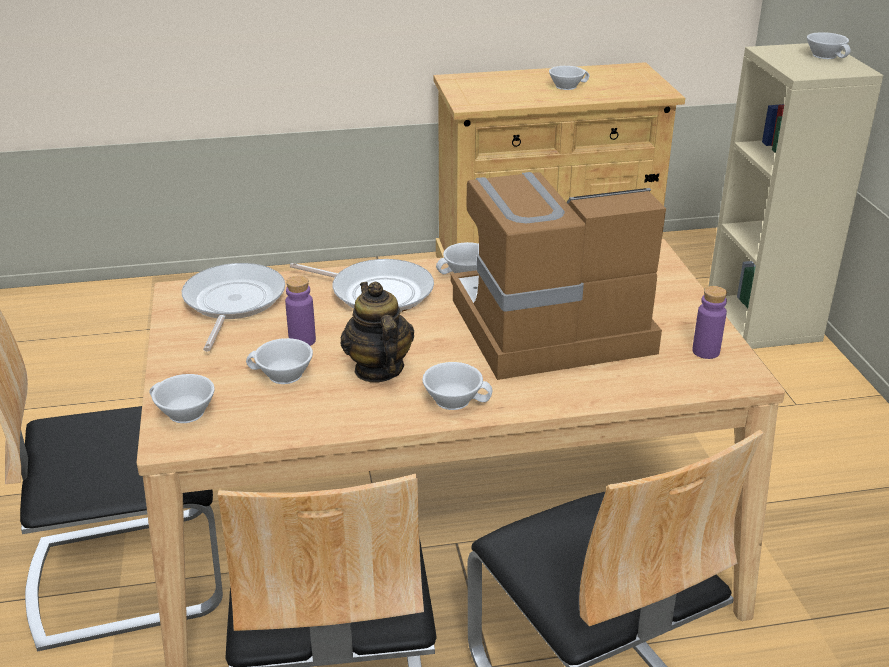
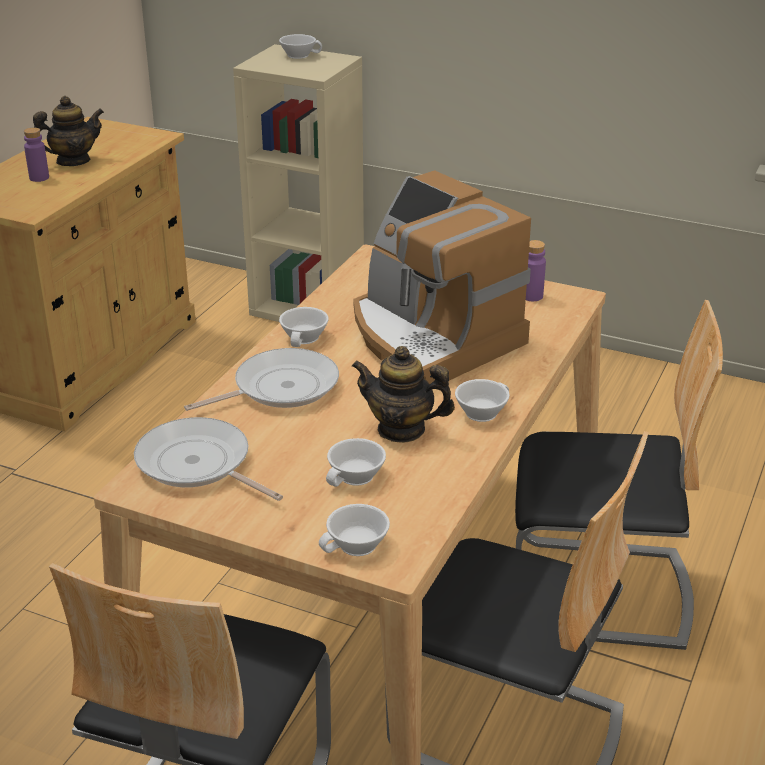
camera: 55 degrees left, 0 degrees up
(302, 341) = (312, 449): purple bottle -> purple bottle (39, 178)
(548, 328) = (431, 338): coffee machine -> coffee machine turned 60 degrees counterclockwise
(566, 86) = (73, 161): white cup -> teapot

